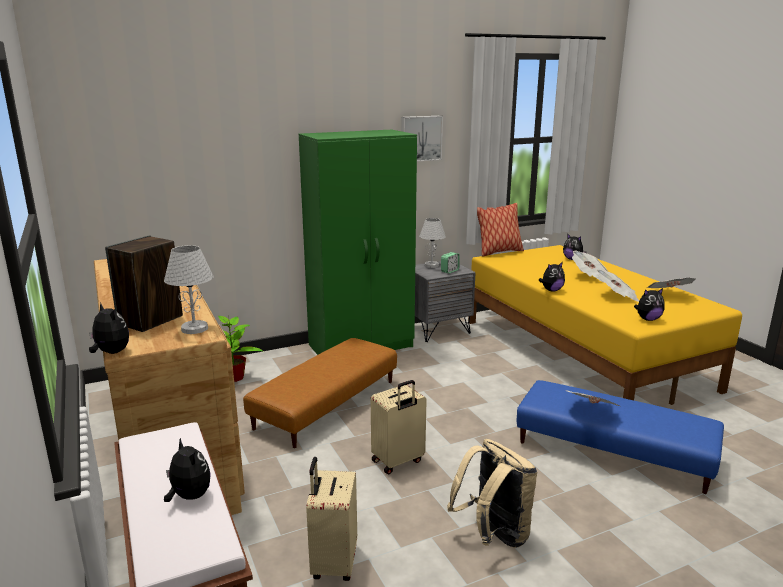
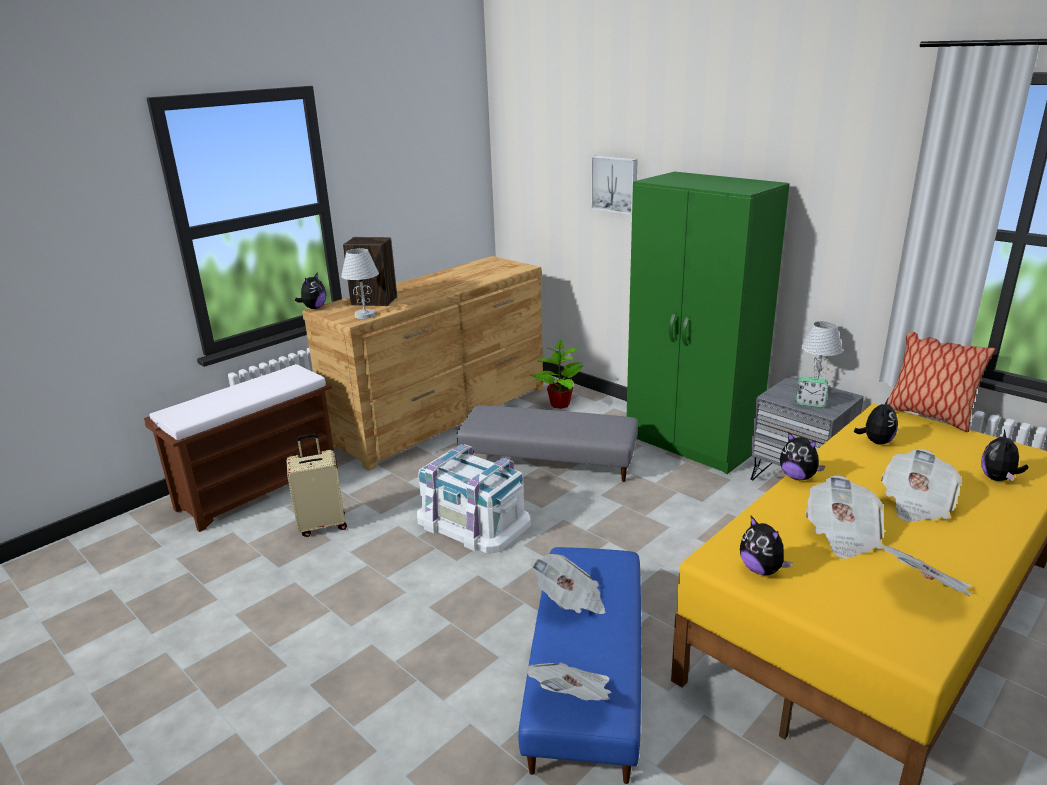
camera: 70 degrees right, 5 degrees up
(189, 496) = (232, 400): plush toy -> plush toy (876, 442)
(326, 404) = (549, 459): brown ottoman -> grey ottoman
(398, 461) = (472, 521): beige suitcase -> white storage box
(420, 138) = (838, 202): picture -> picture (615, 184)
(493, 535) = (381, 599): beige backpack -> none
(692, 430) = (573, 697): none -> newspaper

